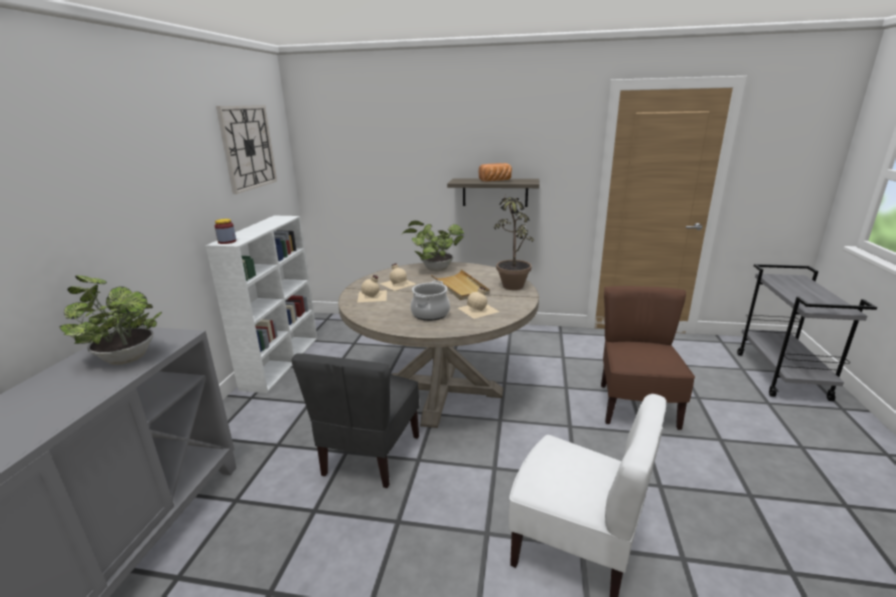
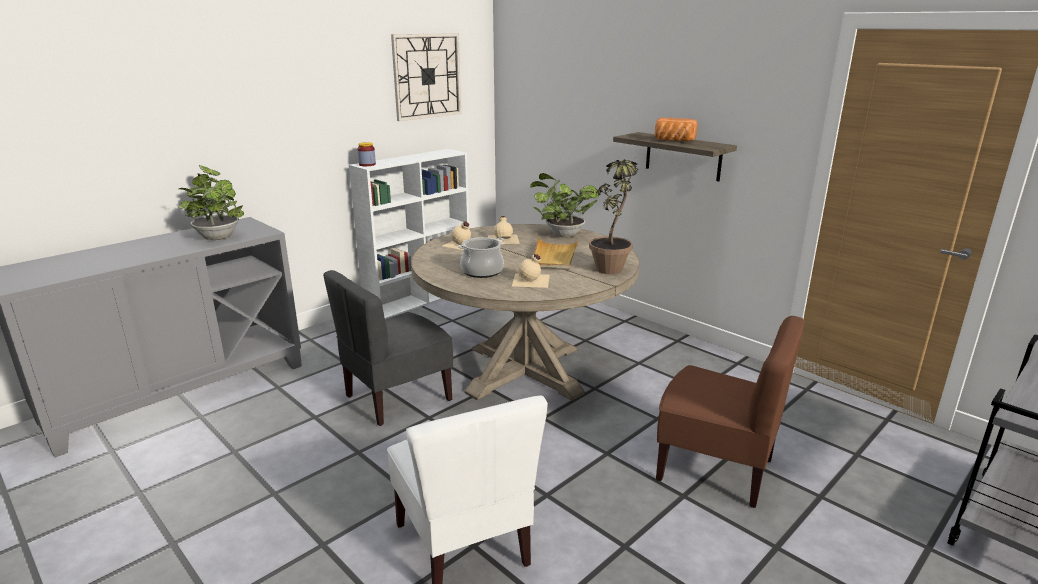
camera: 35 degrees right, 0 degrees up
(635, 406) = (716, 469): brown chair -> brown chair turned 75 degrees clockwise

